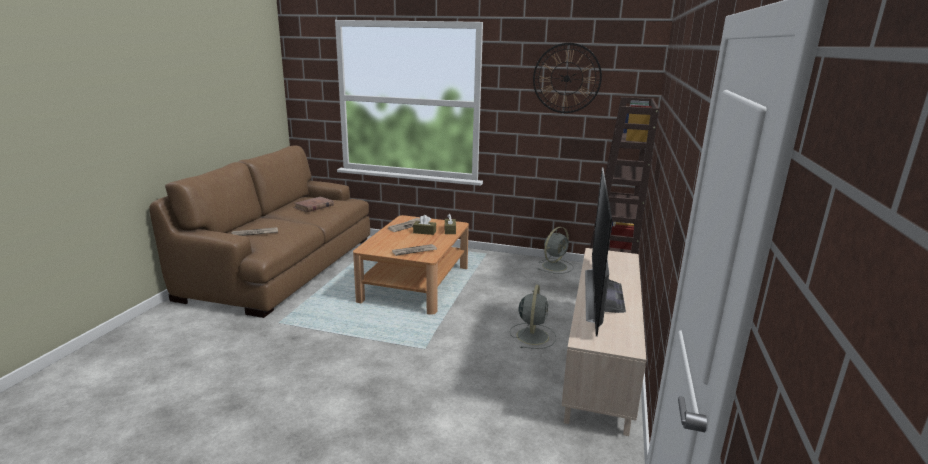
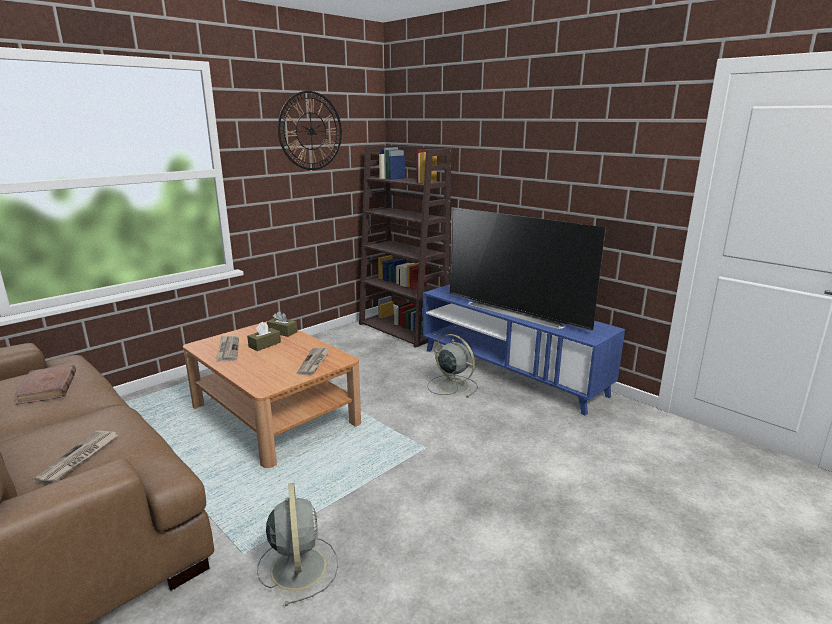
camera: 60 degrees left, 0 degrees up
(555, 266) = (341, 335): grey fan -> grey fan (298, 566)
(600, 359) = (510, 371): beige tv stand -> blue tv stand

